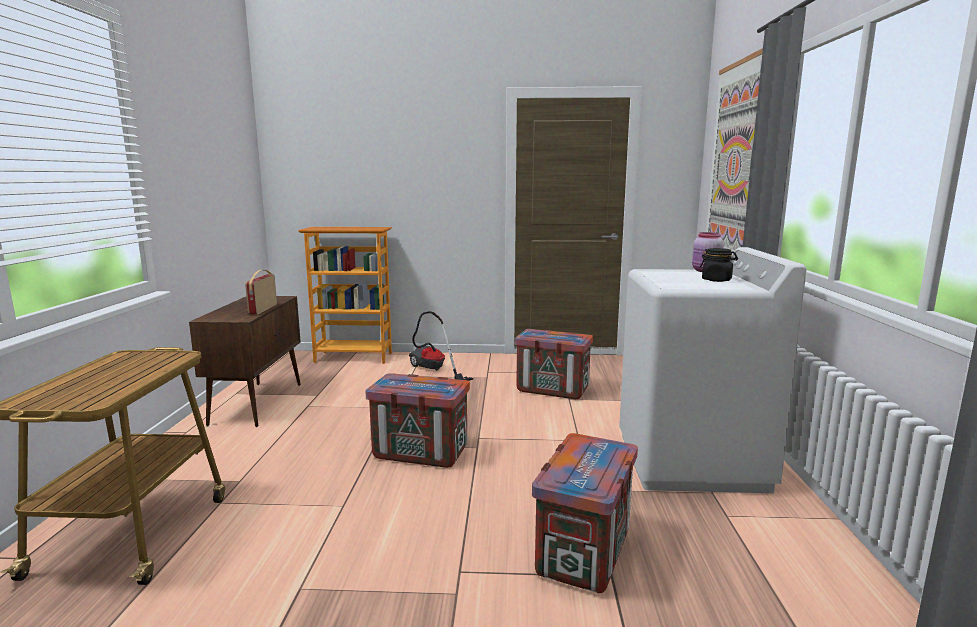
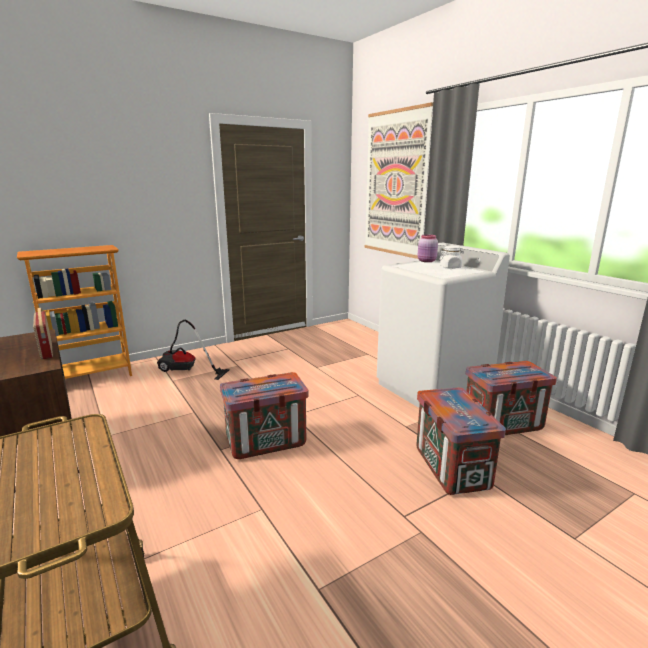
camera: 35 degrees left, 5 degrees up
(553, 390) = (298, 363): crate -> crate (503, 424)
(717, 280) = (450, 267): black jar -> white jar

